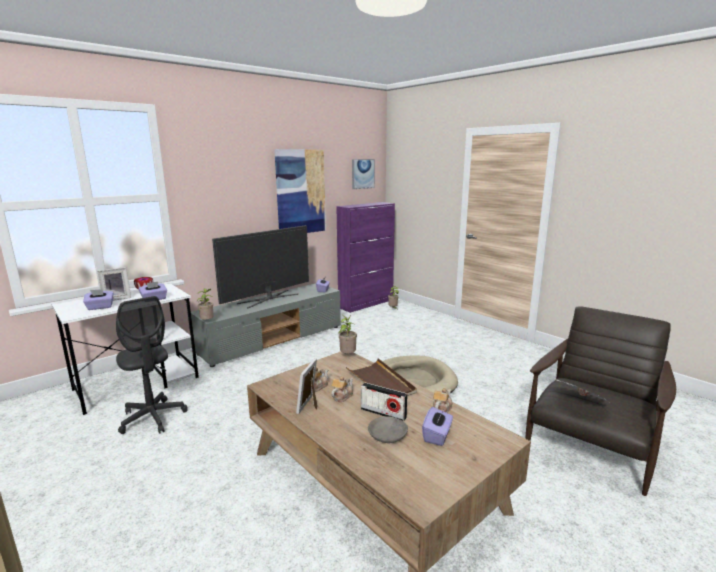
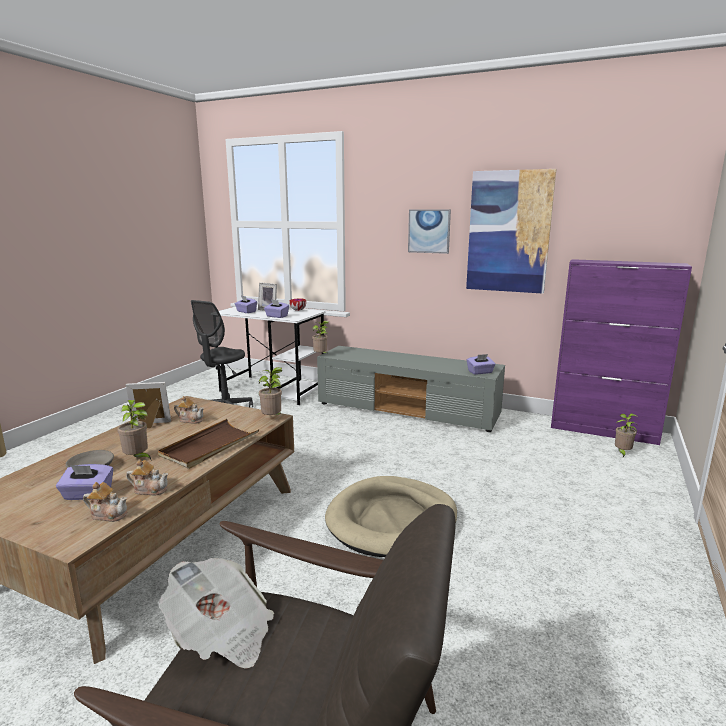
camera: 65 degrees right, 0 degrees up
(268, 298) = (412, 359): television -> none
(342, 396) = (171, 434): teapot -> teapot (109, 514)
(362, 174) = (645, 209): picture -> picture (429, 231)
(383, 413) = (138, 459): radio -> potted plant

